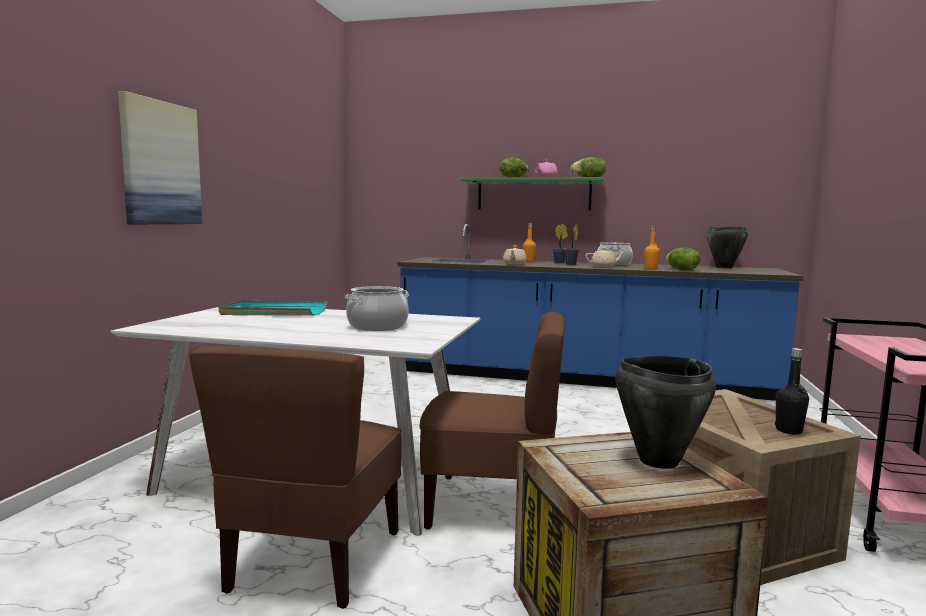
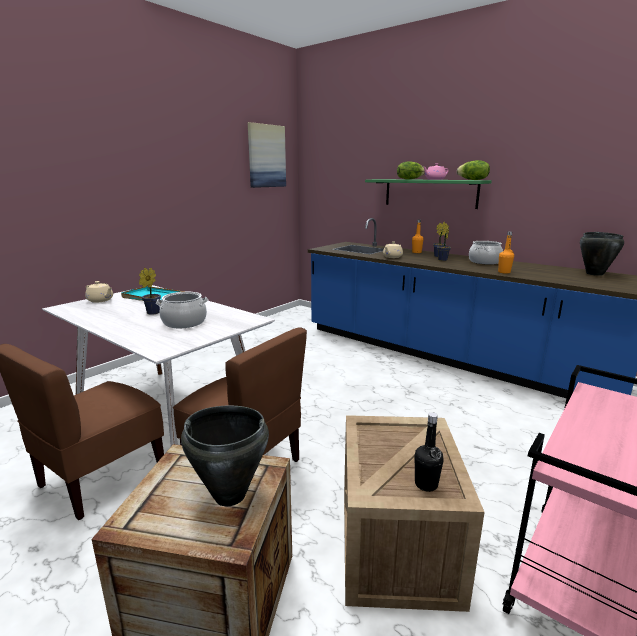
camera: 25 degrees right, 10 degrees up
(160, 163) = (106, 190): picture -> picture (266, 156)
(308, 323) = (151, 313): none -> potted plant
(604, 267) = (464, 266): beige teapot -> beige teapot (100, 300)
(681, 270) = (532, 276): lettuce -> none

